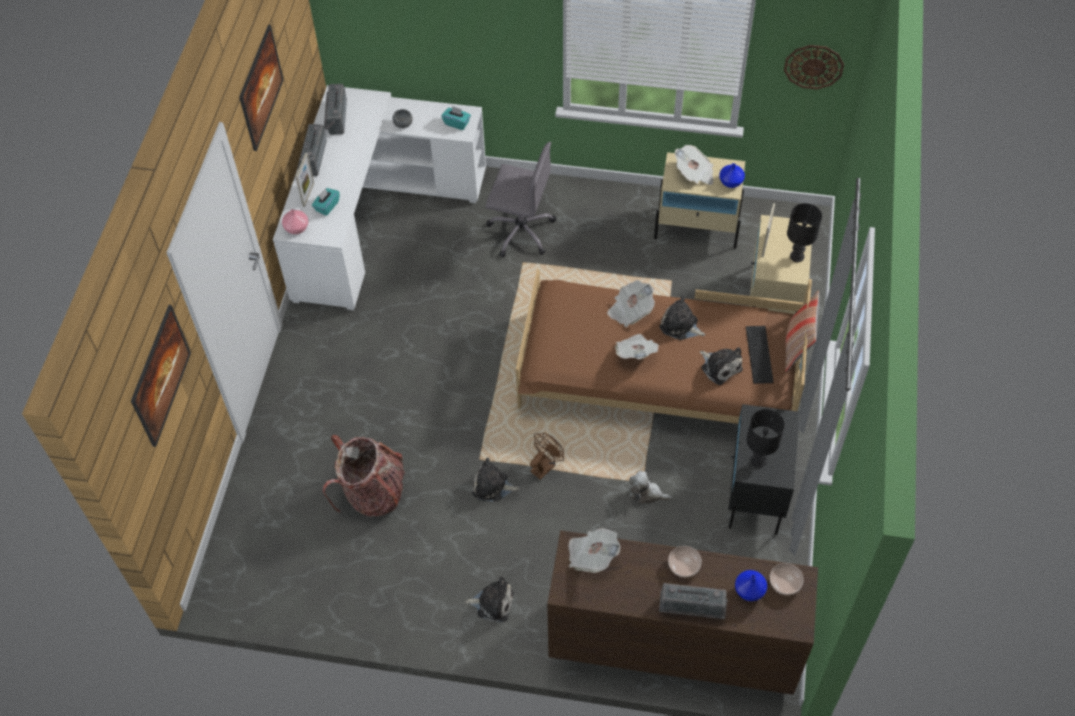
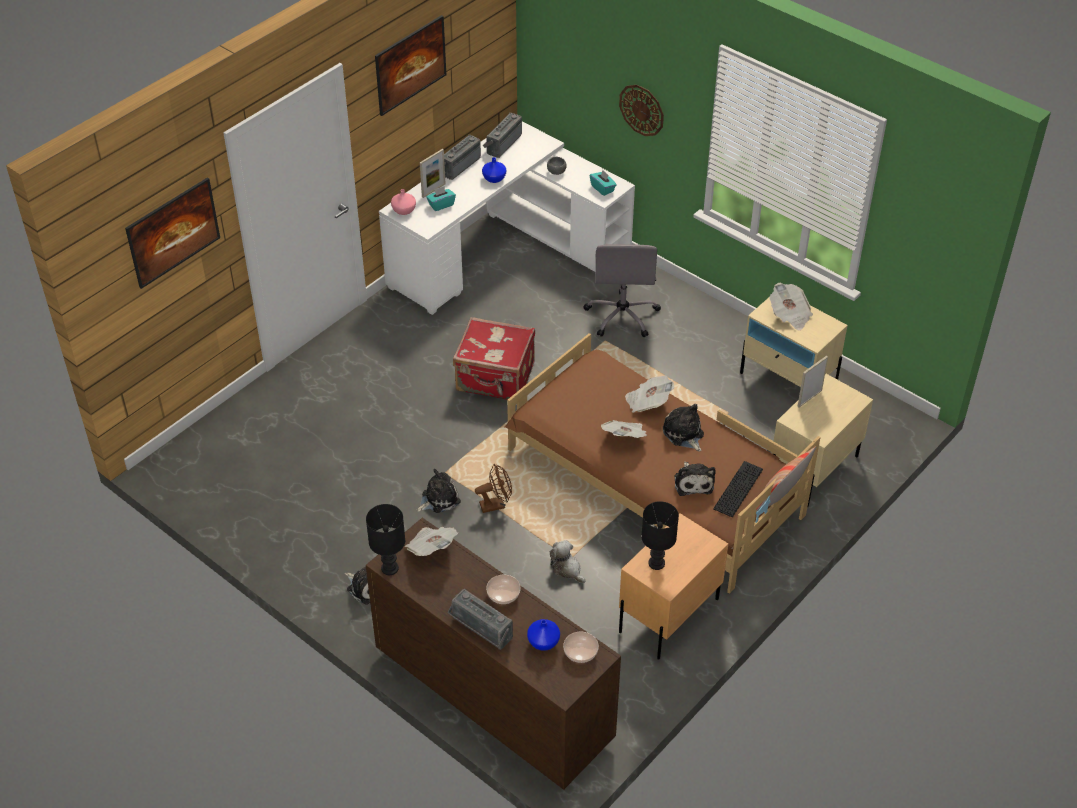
camera: 30 degrees right, 10 degrees down
(372, 493) = (337, 456): backpack -> none
(456, 345) = (495, 378): none -> red suitcase
(492, 486) = (438, 498): plush toy -> plush toy turned 105 degrees clockwise
(520, 231) = (622, 315): grey office chair -> grey office chair turned 45 degrees clockwise
(730, 182) = (818, 335): blue vase -> blue vase (494, 178)
(756, 491) = (668, 615): black nightstand -> beige nightstand
(796, 257) = (831, 421): black table lamp -> black table lamp (389, 568)
(813, 66) = (928, 243): wall clock -> wall clock (642, 110)

